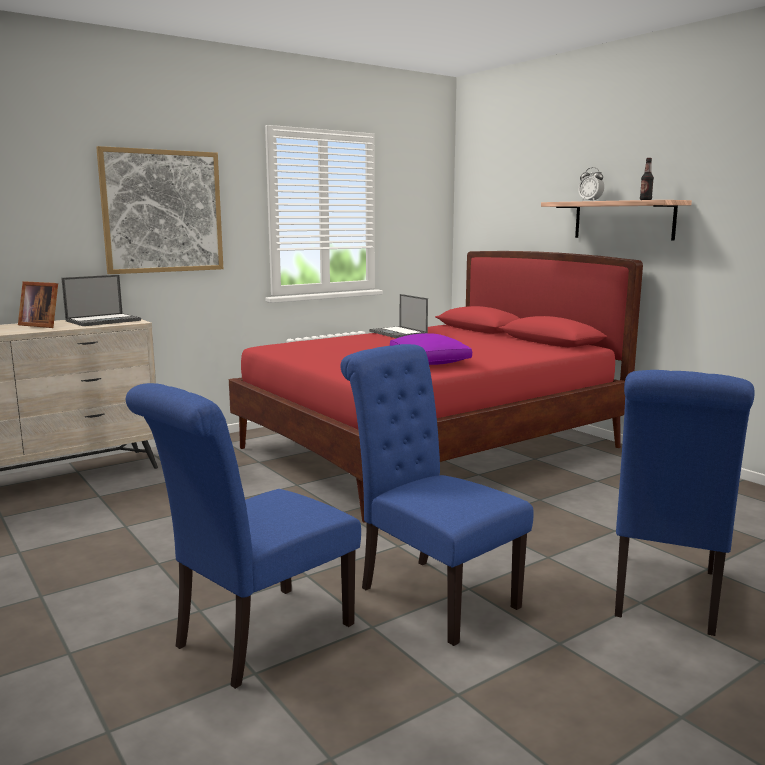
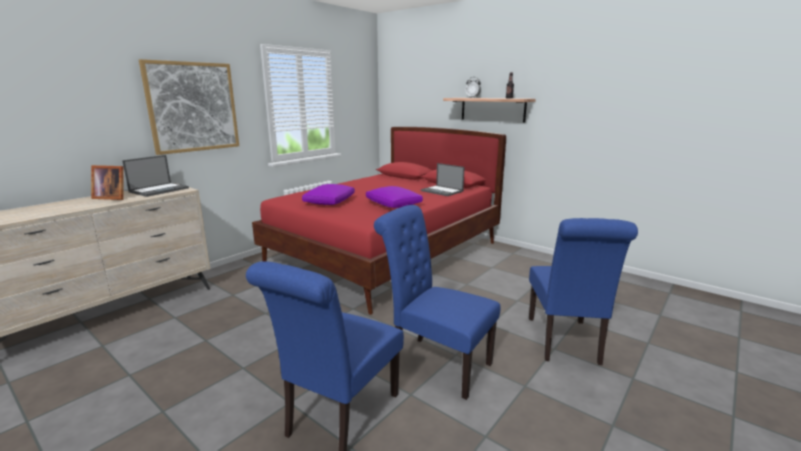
camera: 15 degrees left, 5 degrees up
(336, 353) = (329, 202): none -> purple pillow
(398, 333) = (358, 182): laptop -> laptop (442, 191)

